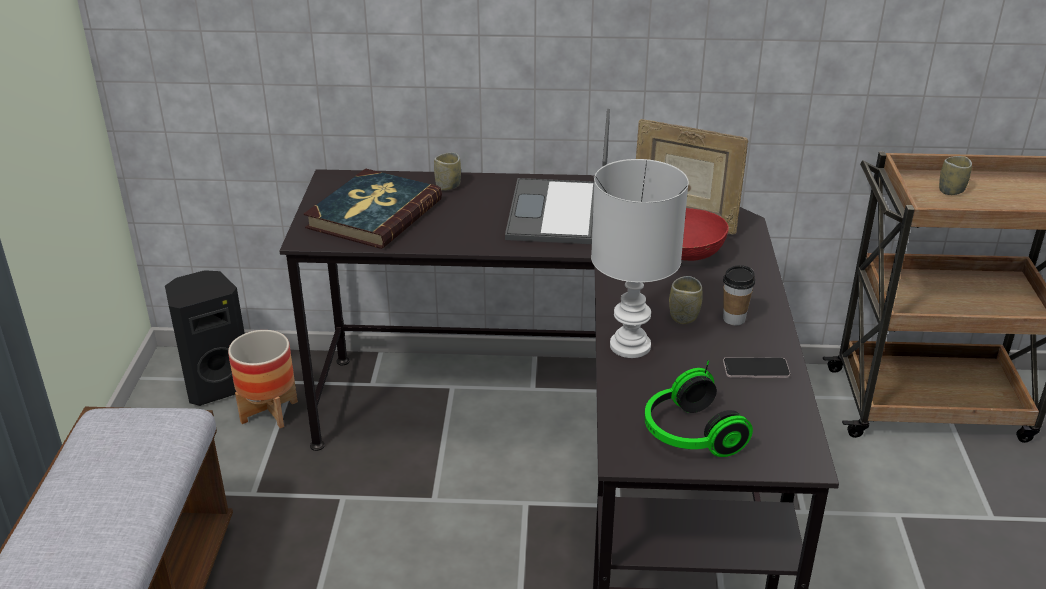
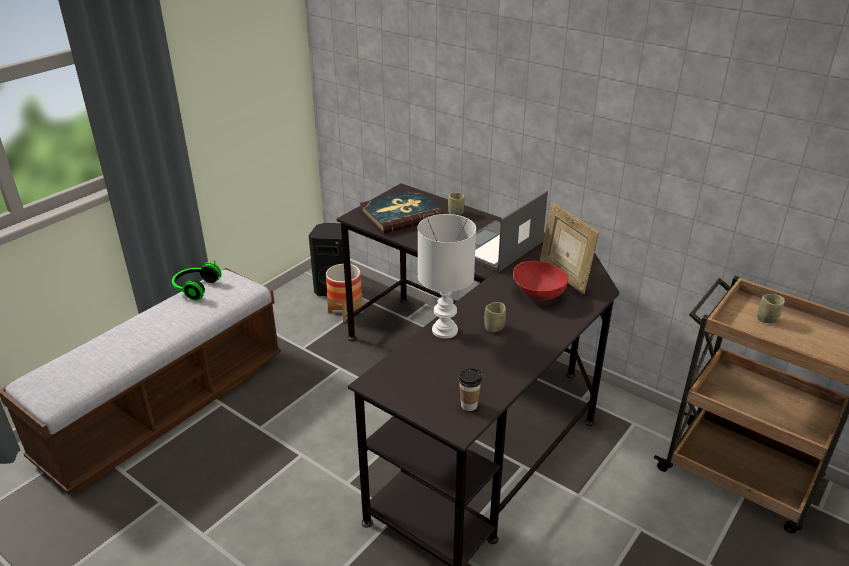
camera: 35 degrees right, 0 degrees up
(688, 434) = (416, 387): headphones -> headphones (195, 288)
(734, 319) = (521, 340): cup -> cup (469, 405)
(756, 369) = (498, 371): phone -> none

